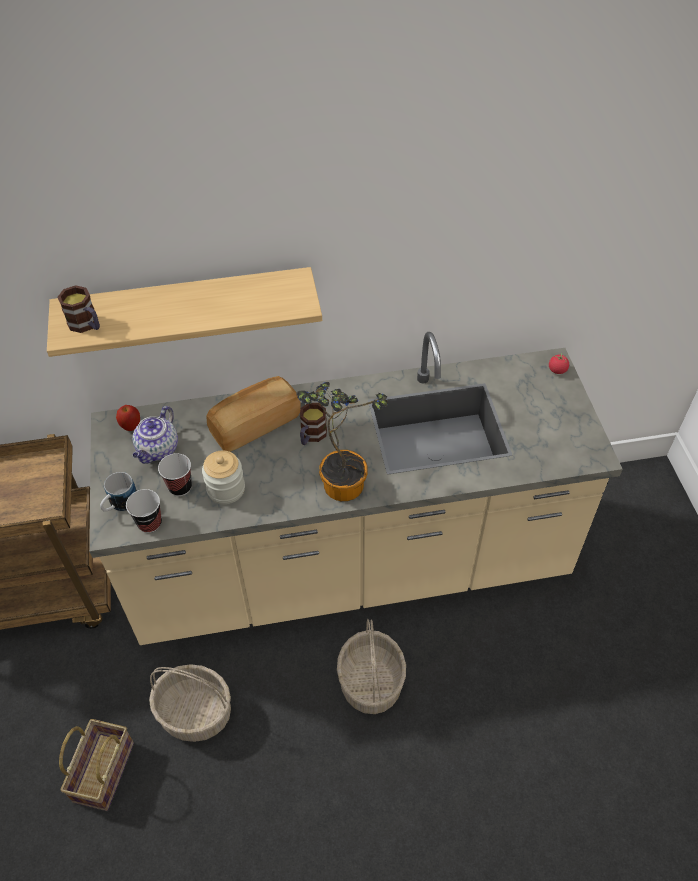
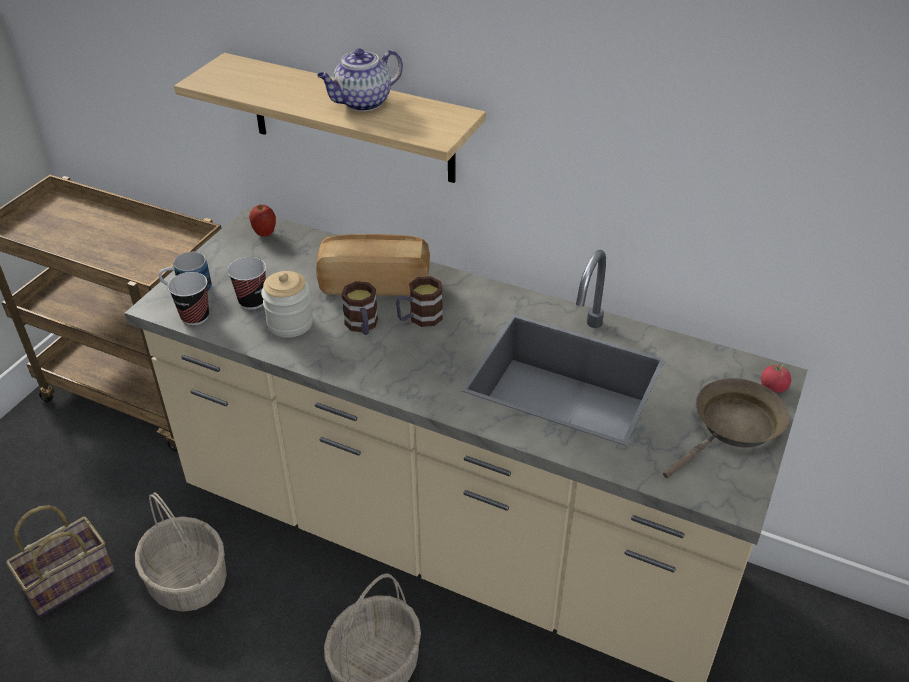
camera: 35 degrees right, 10 degrees down
(87, 325) = (228, 80): mug -> mug (362, 326)
(158, 450) = (267, 263): teapot -> teapot (362, 103)
(342, 480) = (408, 372): potted plant -> none
(558, 409) = (733, 428): none -> brown frying pan

